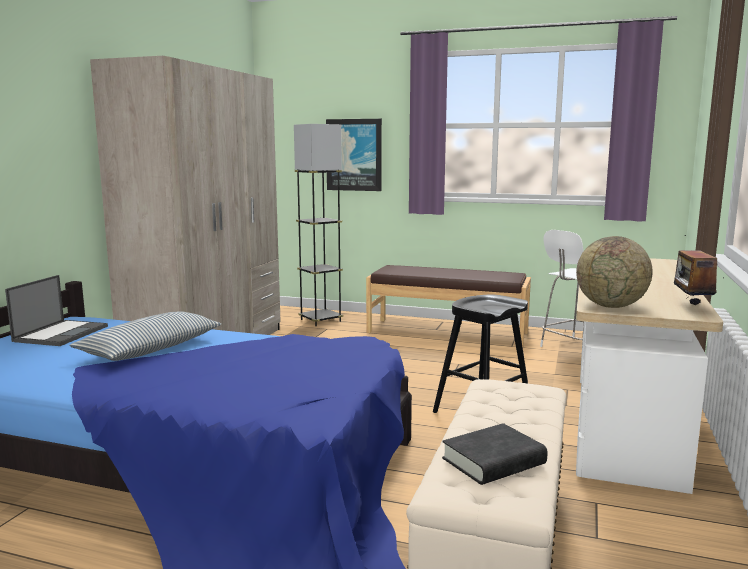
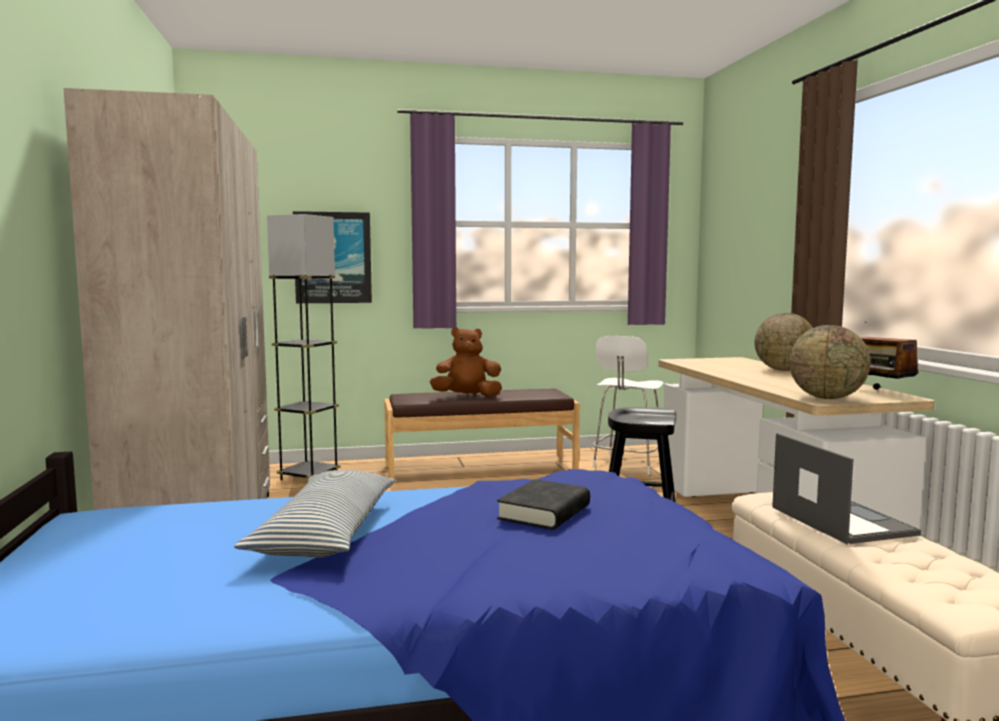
camera: 30 degrees left, 5 degrees down
(62, 333) = (119, 538): laptop -> laptop (840, 520)
(435, 272) = (467, 397): none -> brown plush toy
(493, 461) = (941, 569): black book -> black book (544, 512)
(669, 276) = (783, 370): none -> globe

